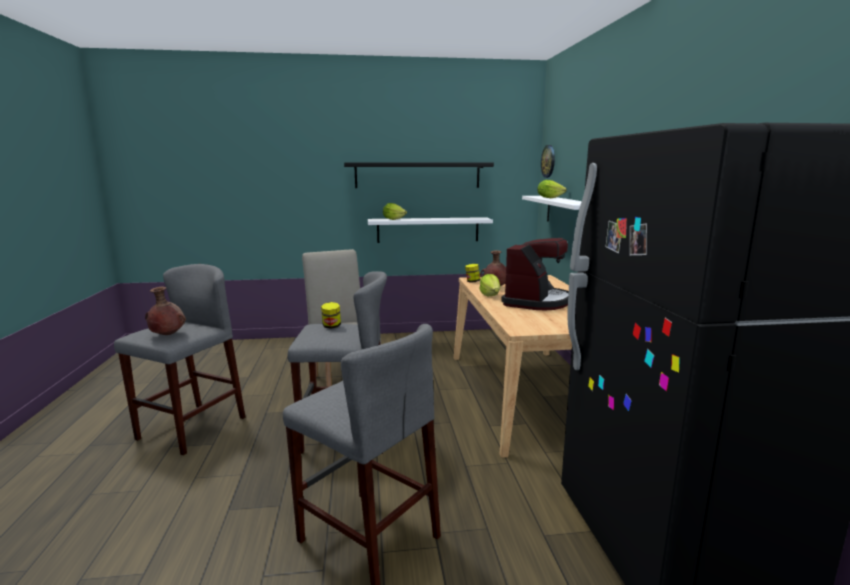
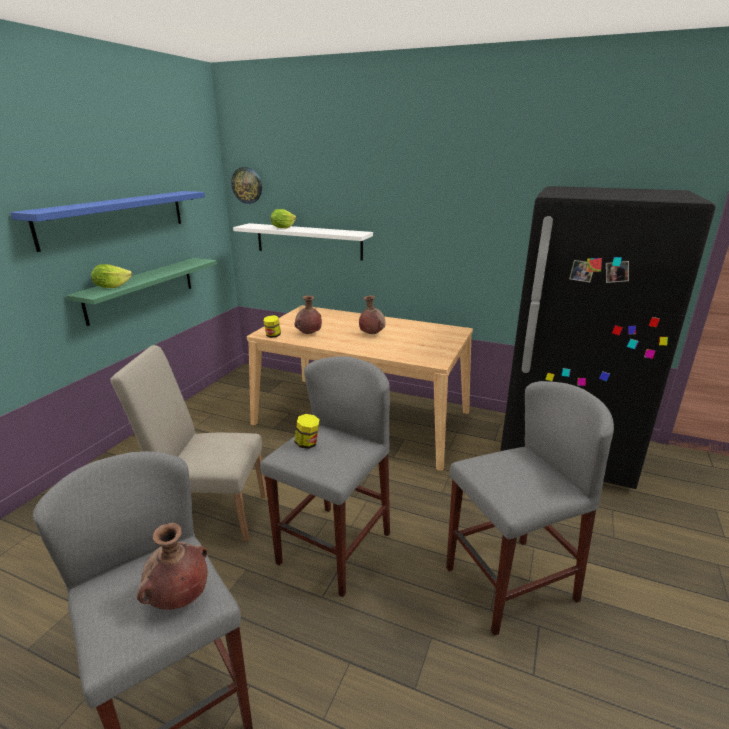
camera: 60 degrees left, 10 degrees up
(417, 175) = (115, 217): black shelf -> blue shelf
(428, 230) = (141, 289): white shelf -> green shelf
(490, 295) = (329, 343): lettuce -> none
(536, 301) = (371, 334): coffee machine -> brown vase

